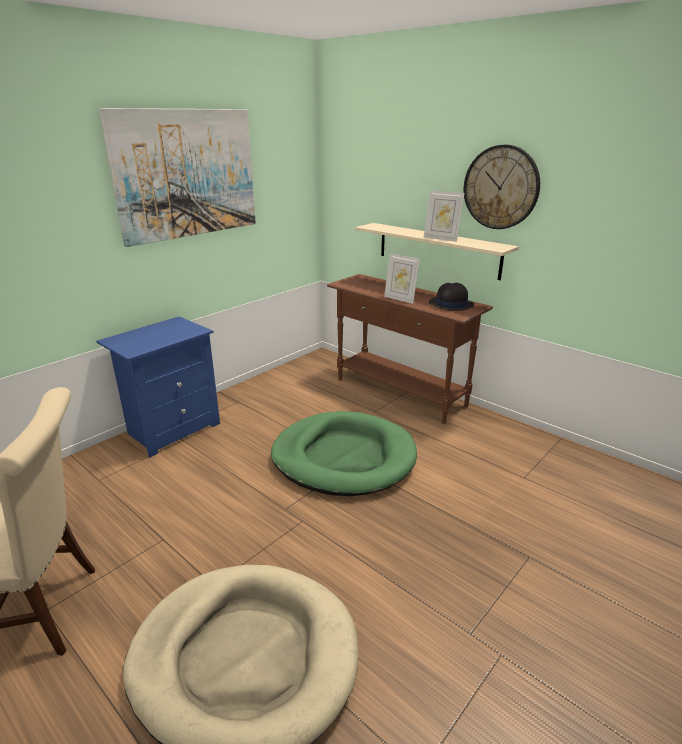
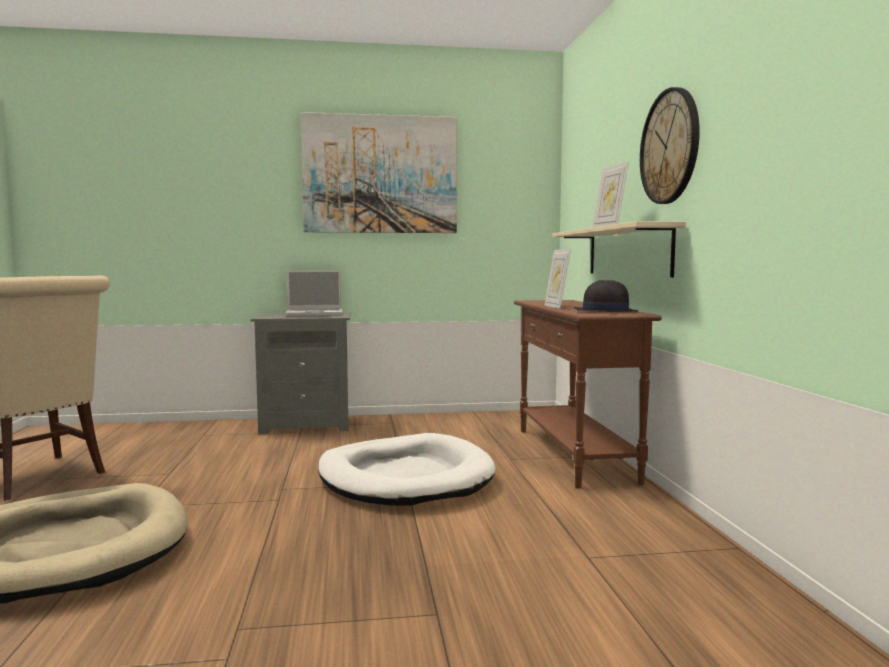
camera: 40 degrees right, 20 degrees down
(161, 329) = (315, 314): none -> laptop
(172, 429) = (306, 424): blue nightstand -> grey nightstand
(343, 458) = (405, 477): green dog bed -> white dog bed

